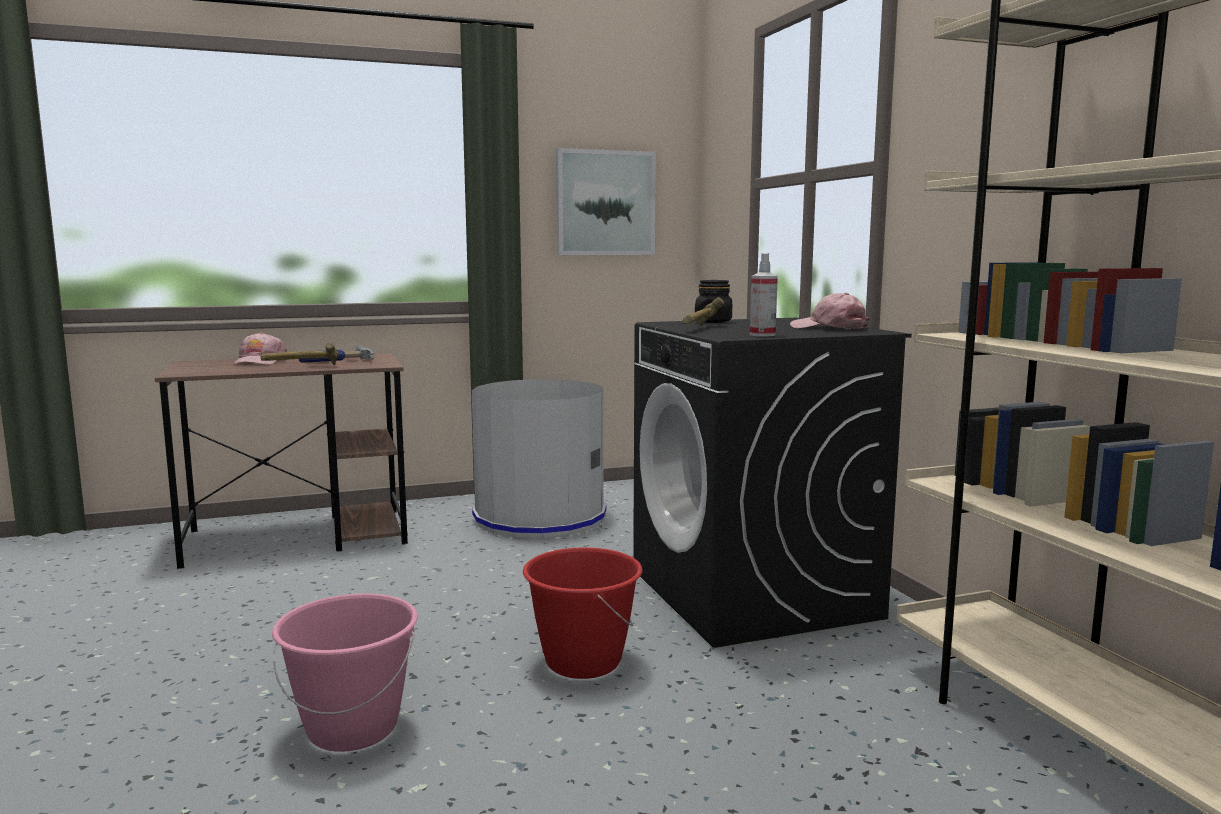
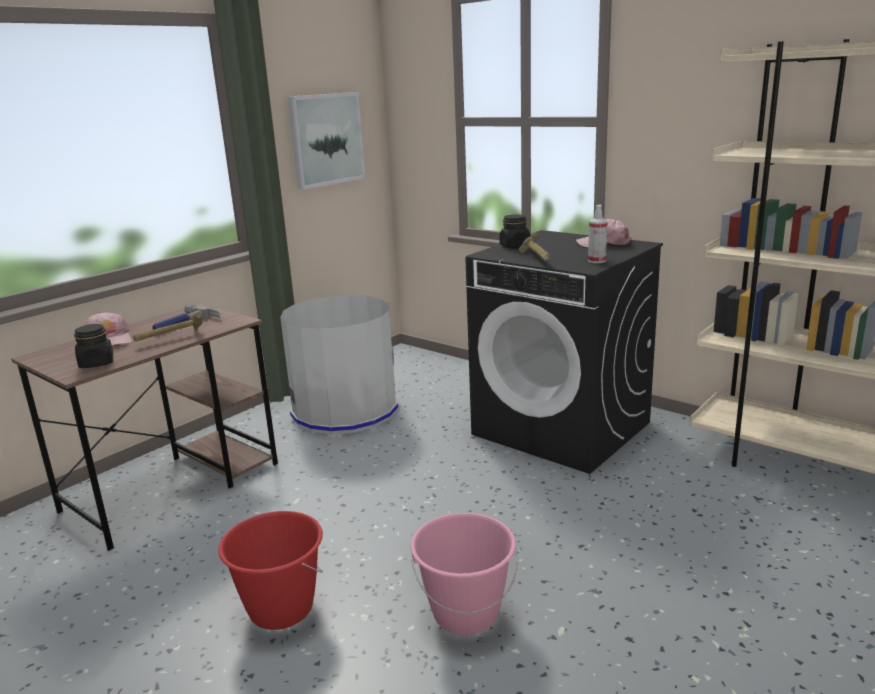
camera: 30 degrees left, 10 degrees up
(209, 371) = (97, 363): none -> black jar
(582, 662) = (533, 511): red bucket -> red bucket (281, 609)

